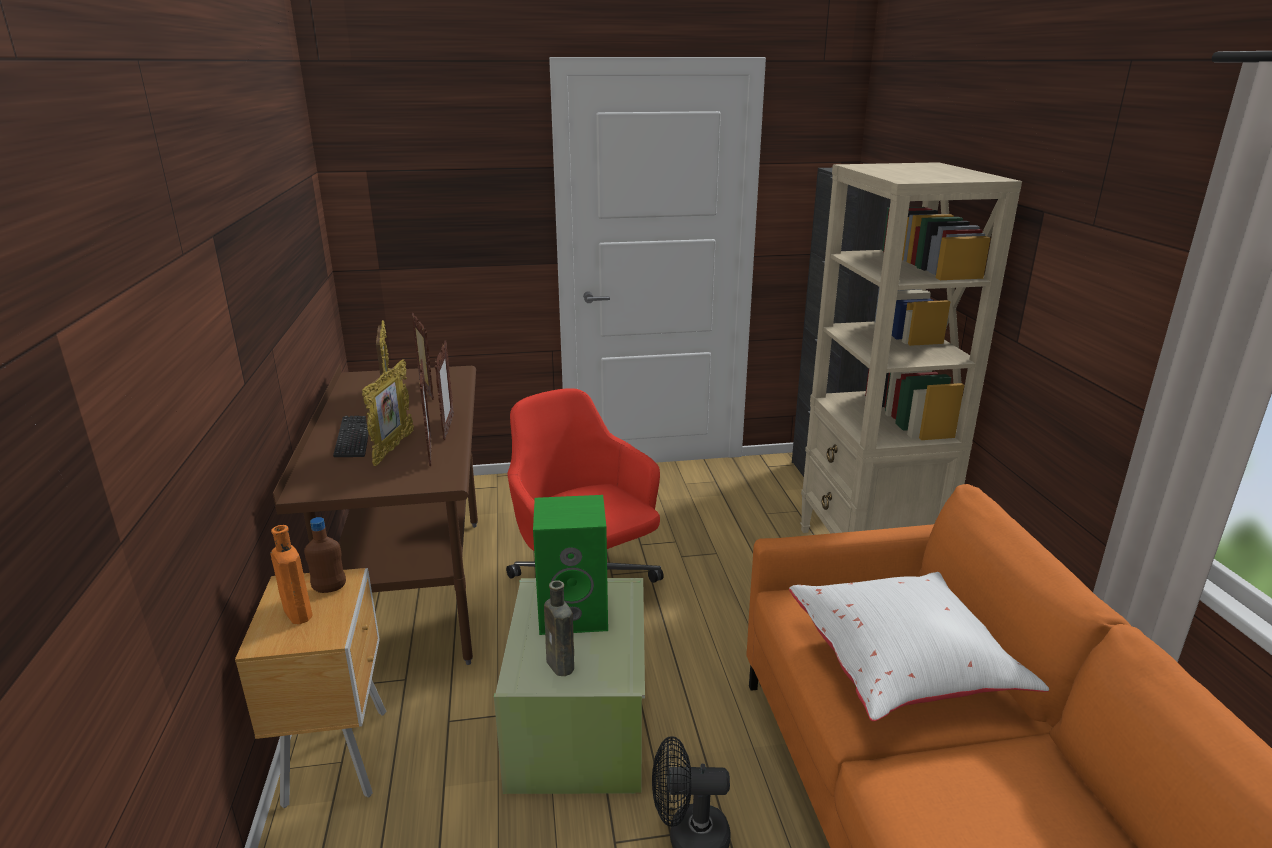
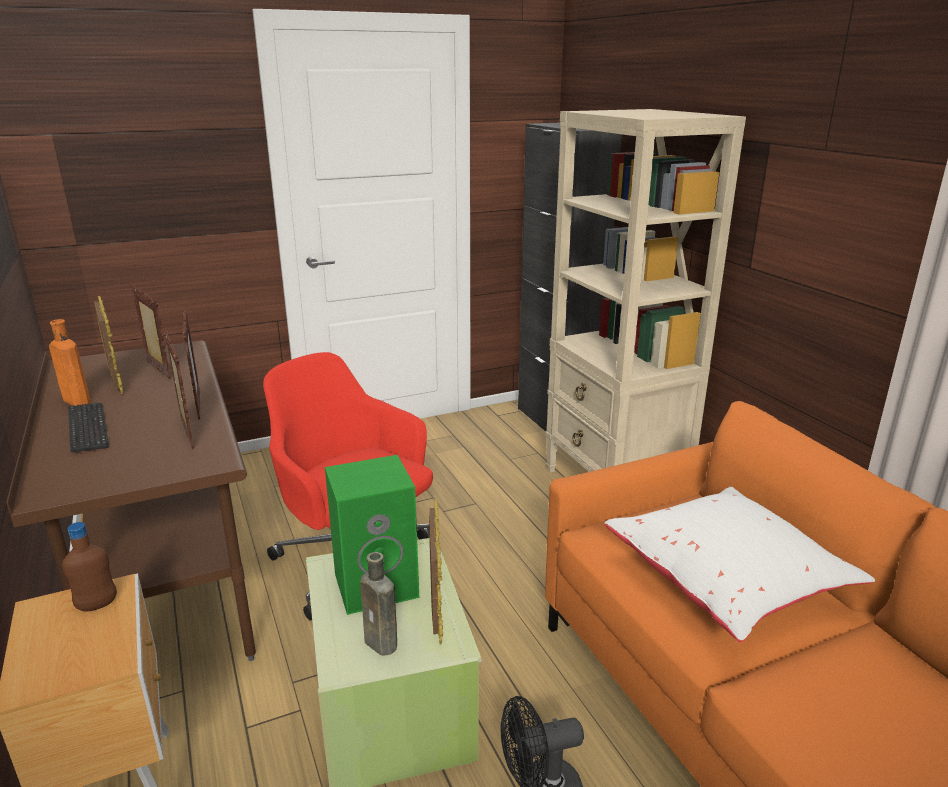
camera: 15 degrees left, 0 degrees up
(297, 612) = (62, 640): orange bottle -> orange bottle (75, 400)
(393, 448) = (140, 434): picture frame -> picture frame (436, 609)

